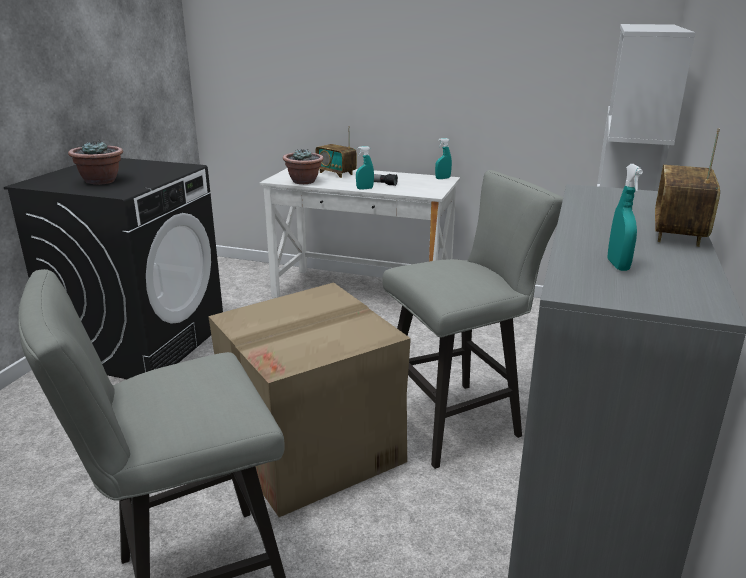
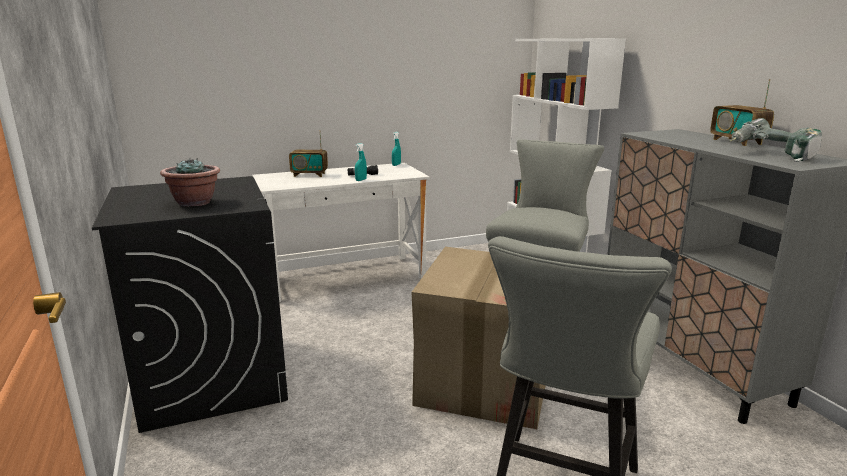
camera: 40 degrees left, 5 degrees down
(304, 181) = (299, 184): potted plant -> none
(618, 265) = (770, 155): turquoise spray bottle -> power drill

